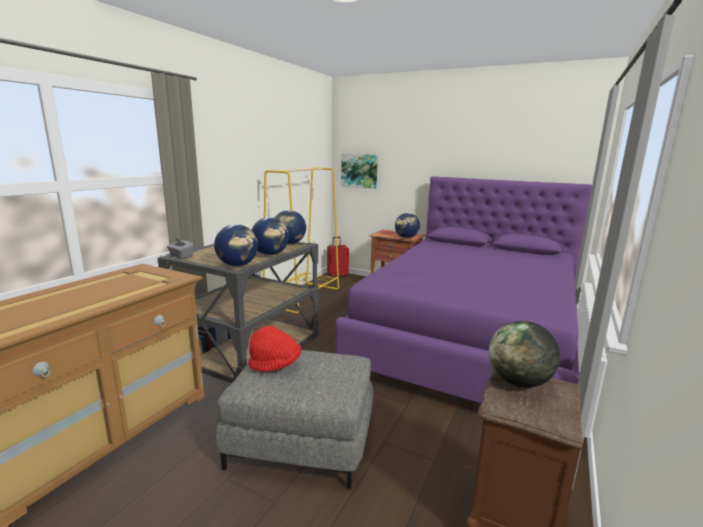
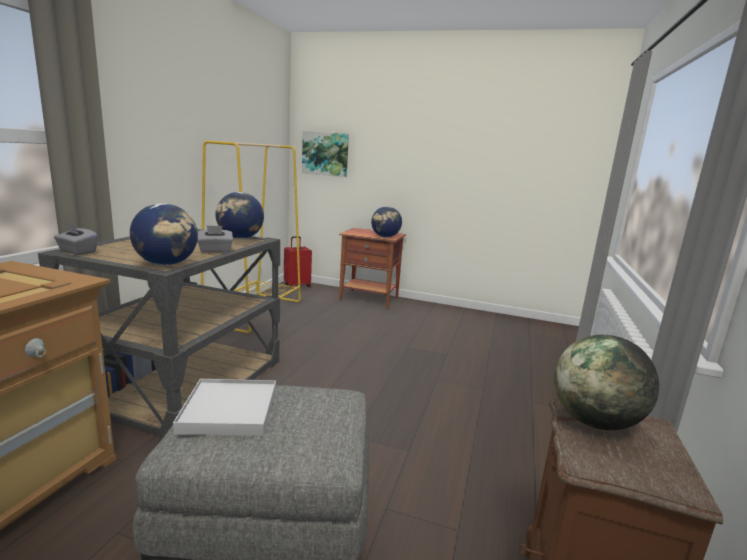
camera: 10 degrees left, 0 degrees up
(270, 254) = (215, 250): globe -> grey tissue box
(275, 365) = (229, 410): red hat -> white tray
(471, 337) = (470, 358): purple bed -> none

